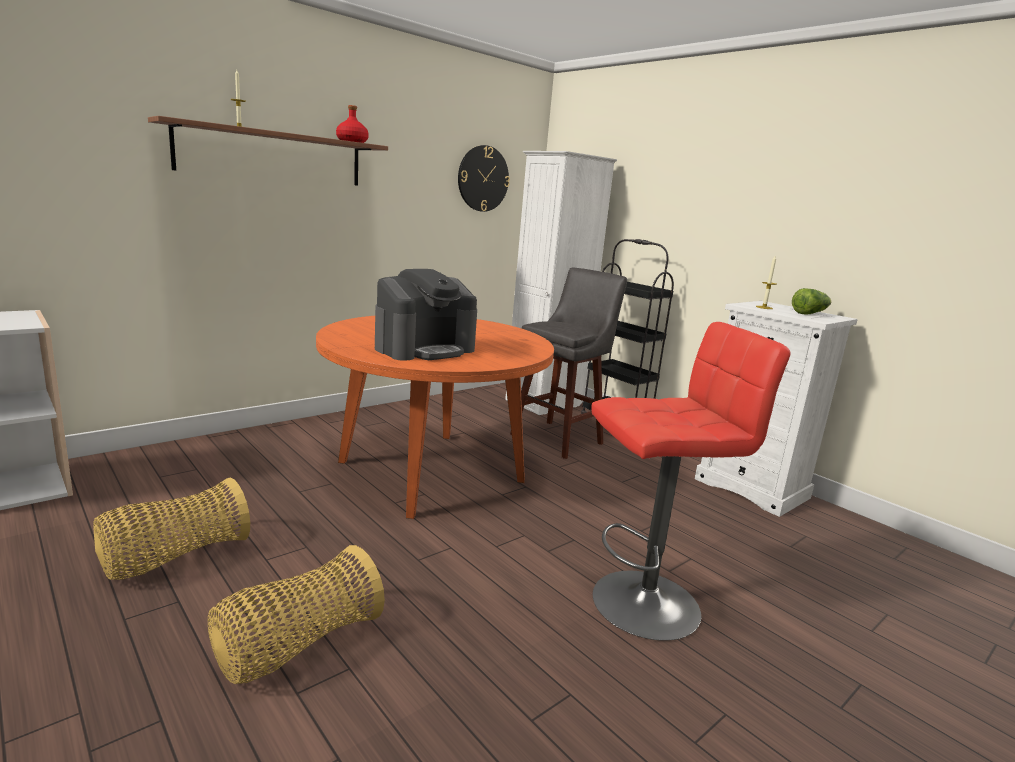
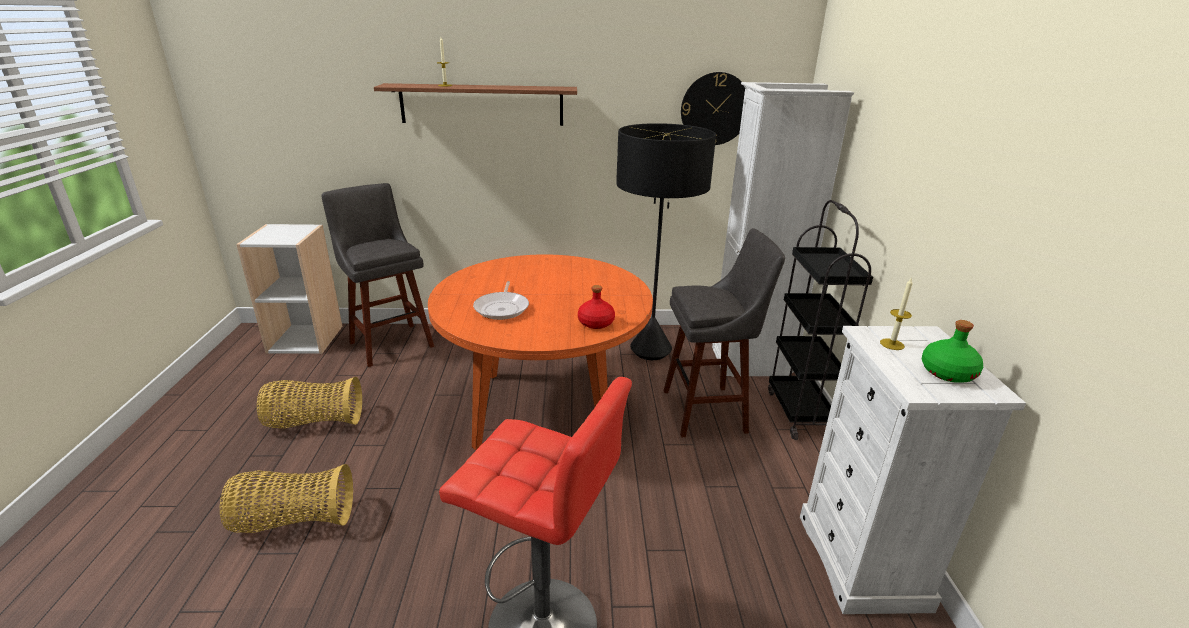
camera: 40 degrees right, 10 degrees up
(168, 463) = (391, 343): none -> grey stool
(352, 142) = (548, 87): red bottle -> red bottle (595, 323)
(425, 349) = (502, 308): coffee machine -> frying pan
(462, 412) = (650, 352): none -> black floor lamp
(809, 313) = (947, 372): lettuce -> green bottle

